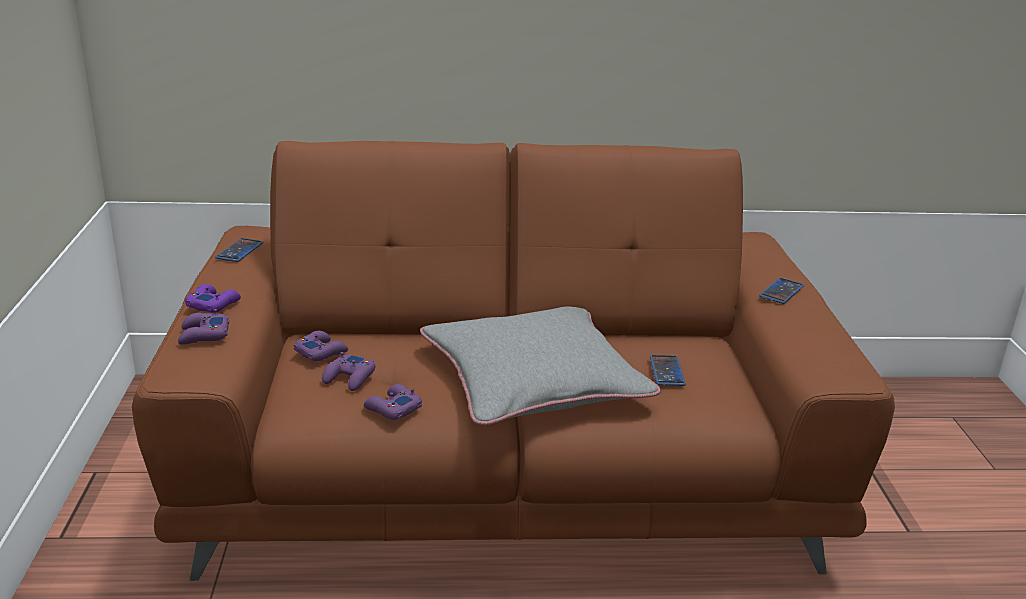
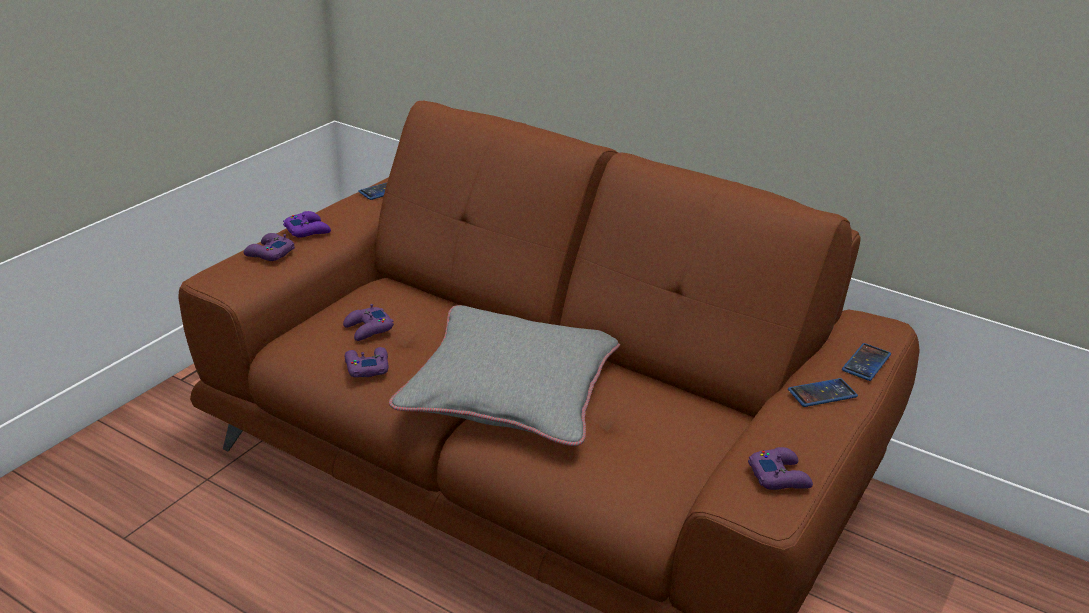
camera: 35 degrees right, 5 degrees up
(321, 352) = (375, 299): purple game controller -> purple game controller (779, 476)
(666, 371) = (640, 430): phone -> phone (866, 362)

